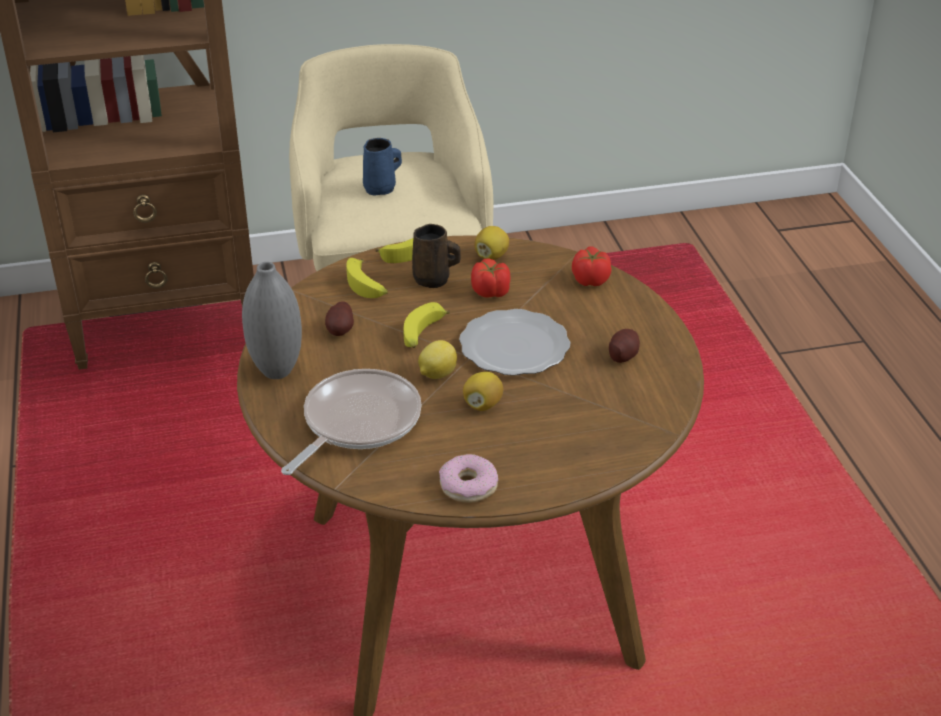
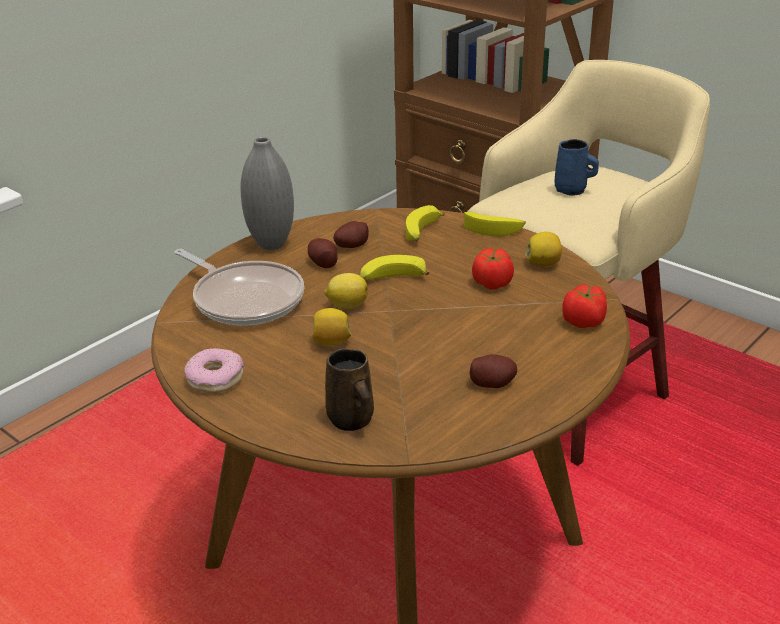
camera: 55 degrees right, 5 degrees down
(350, 357) = (323, 263): none -> potato
(357, 423) = (245, 299): frying pan -> frying pan turned 45 degrees clockwise
(434, 280) = (471, 254): brown mug -> brown mug (352, 420)
(512, 346) = (429, 323): plate -> none

